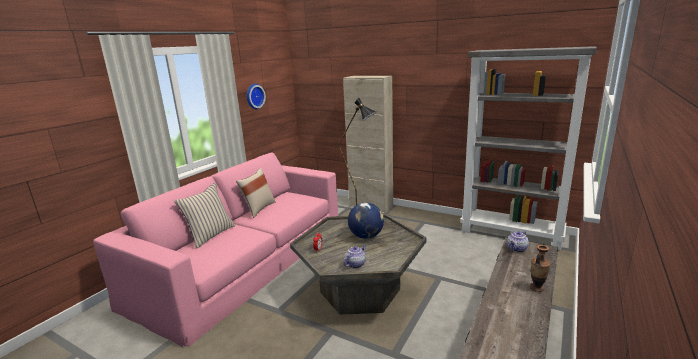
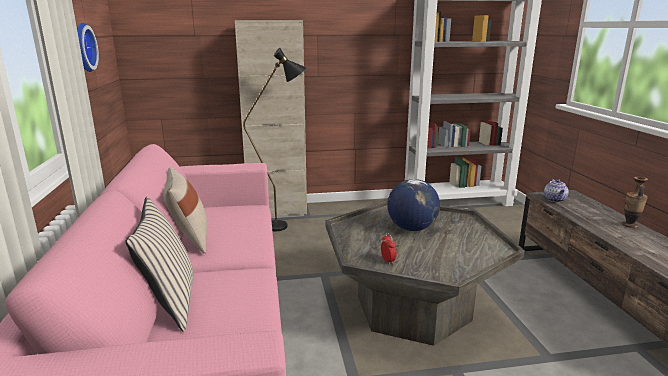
camera: 40 degrees left, 0 degrees up
(355, 264) = (462, 261): teapot -> none

